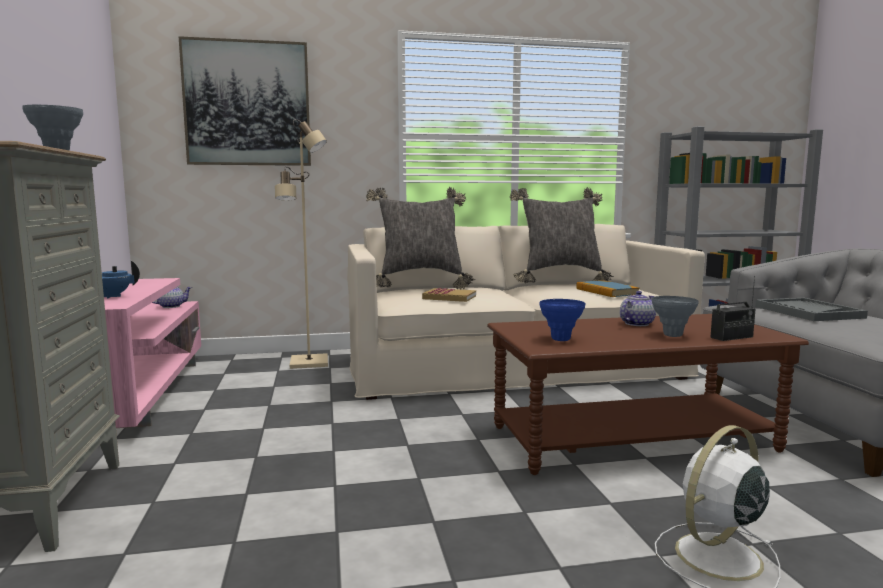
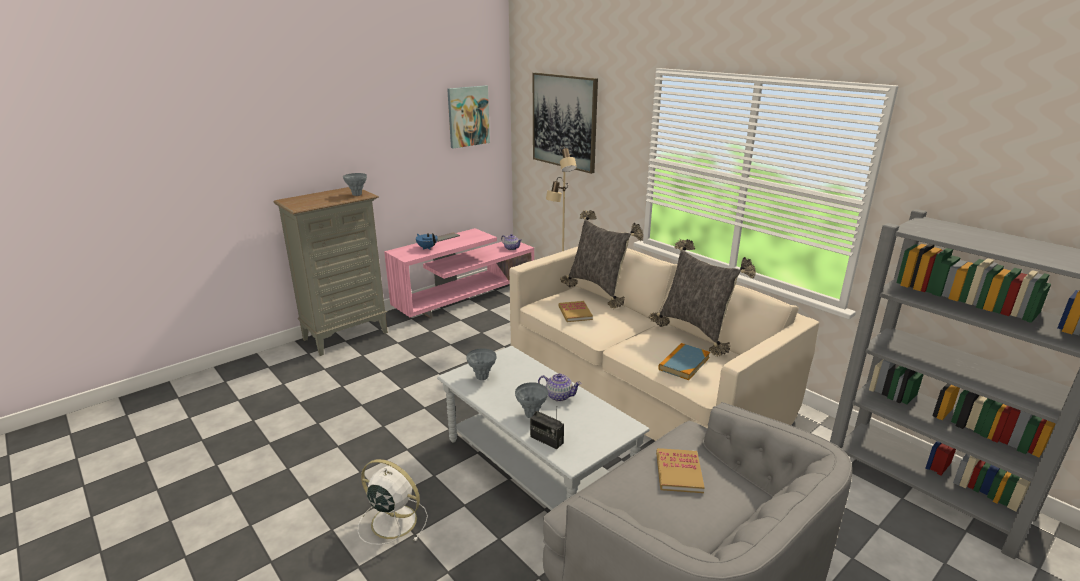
camera: 60 degrees right, 15 degrees up
(89, 85) = (468, 116): none -> picture
(561, 339) = (482, 377): blue vase -> grey vase
(633, 439) = (537, 468): brown coffee table -> grey coffee table
(807, 312) = (678, 472): grey tray -> book

